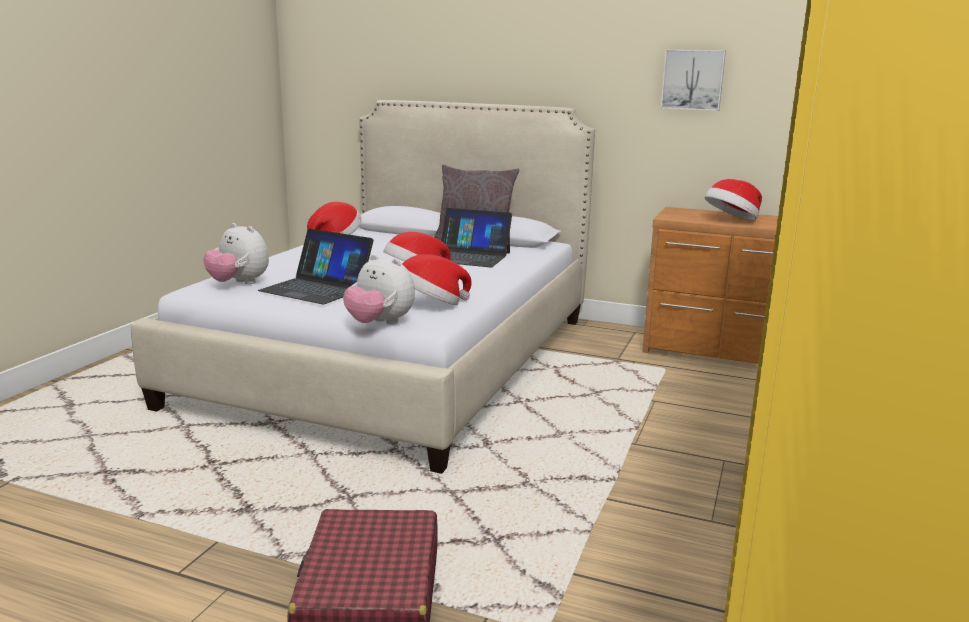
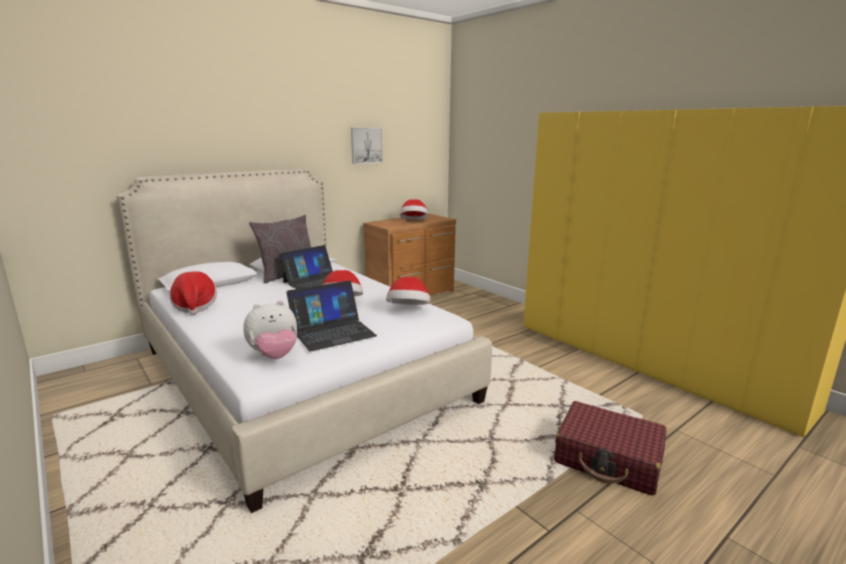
camera: 60 degrees left, 0 degrees up
(380, 324) = (430, 329): plush toy -> none

